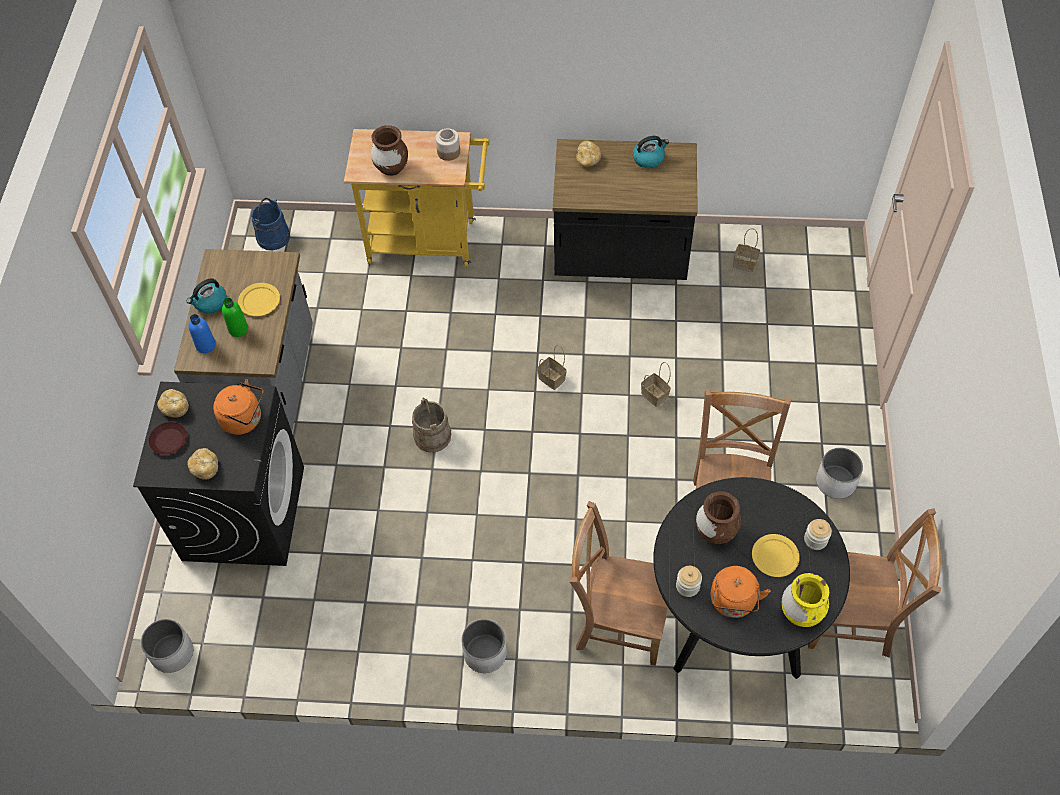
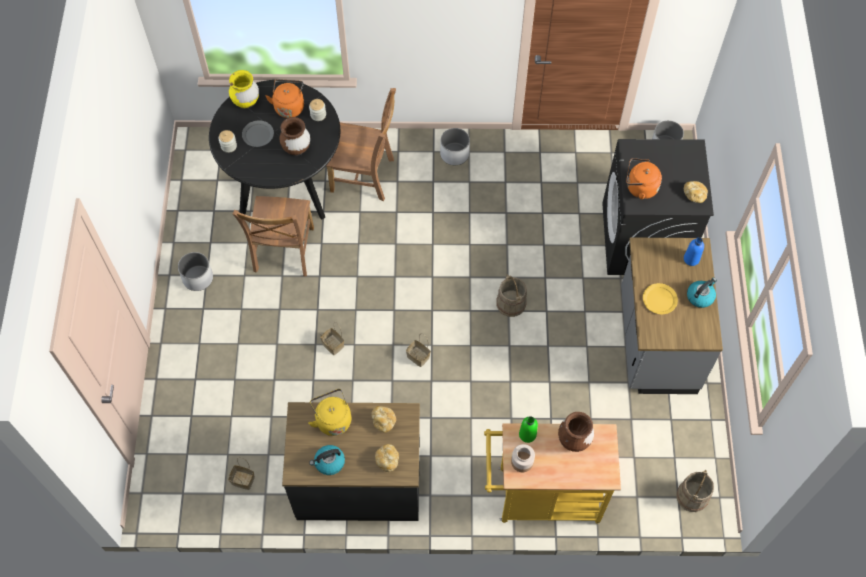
camera: 175 degrees right, 5 degrees up
(168, 440) = (690, 171): brown plate -> none
(205, 468) = (657, 153): bread -> bread (383, 421)
(238, 329) = (669, 274): green bottle -> green bottle (527, 434)
(273, 237) = (692, 496): blue bucket -> beige bucket
(647, 195) = (332, 419): none -> yellow kettle
(774, 556) = (258, 135): yellow plate -> grey plate
(853, 619) = (204, 184): brown chair -> none

